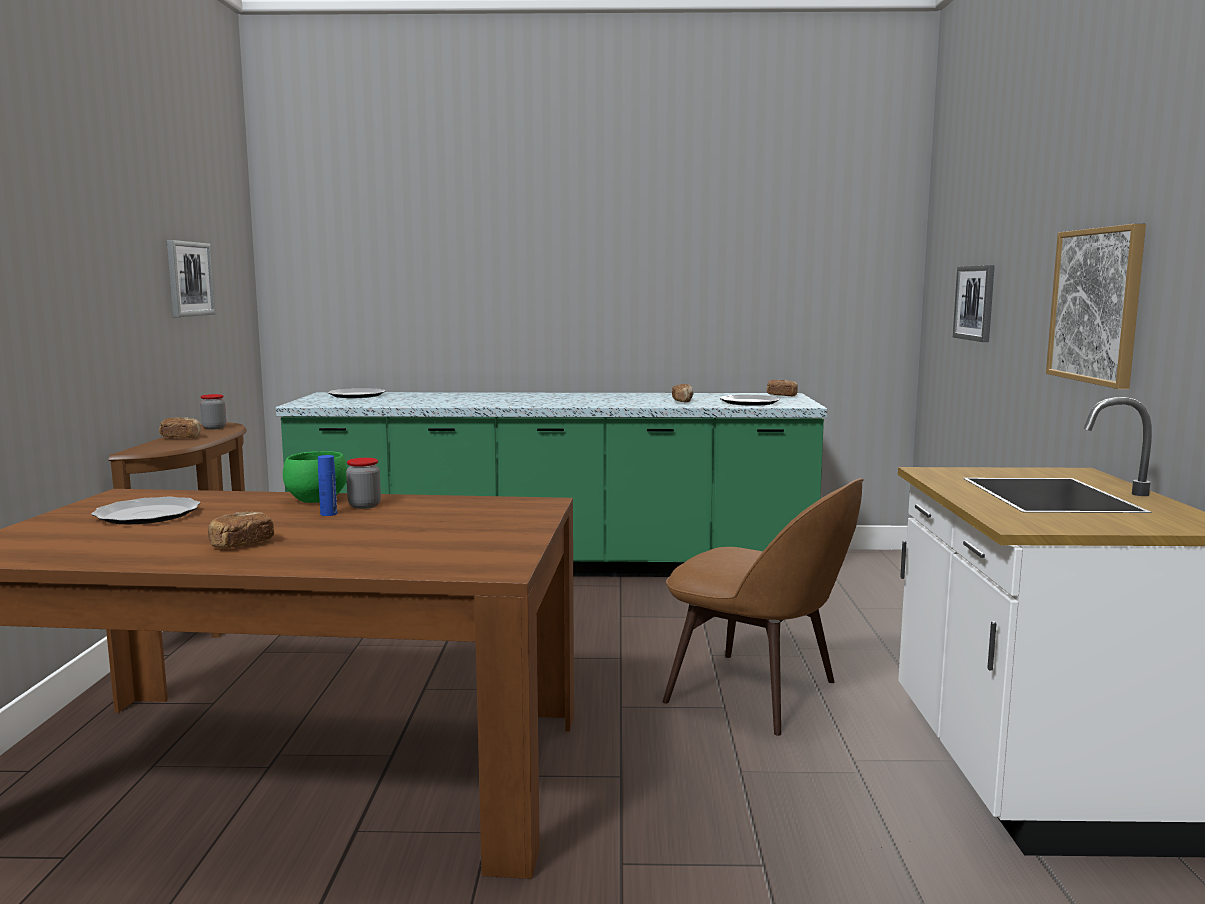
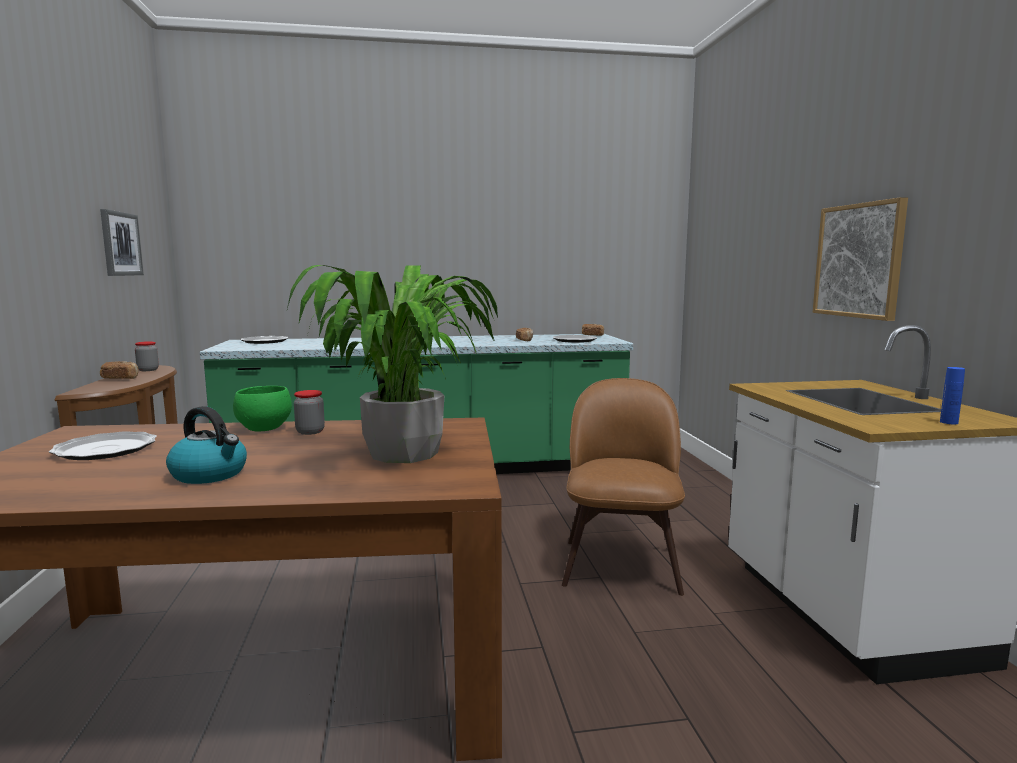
camera: 10 degrees left, 0 degrees up
(241, 544) = (210, 474): bread -> kettle
(328, 514) = (281, 441): blue bottle -> blue bottle (949, 422)
(453, 533) = (404, 454): none -> potted plant
(758, 693) = (621, 563): brown chair -> brown chair turned 105 degrees counterclockwise
(975, 303) = (737, 265): picture -> none

